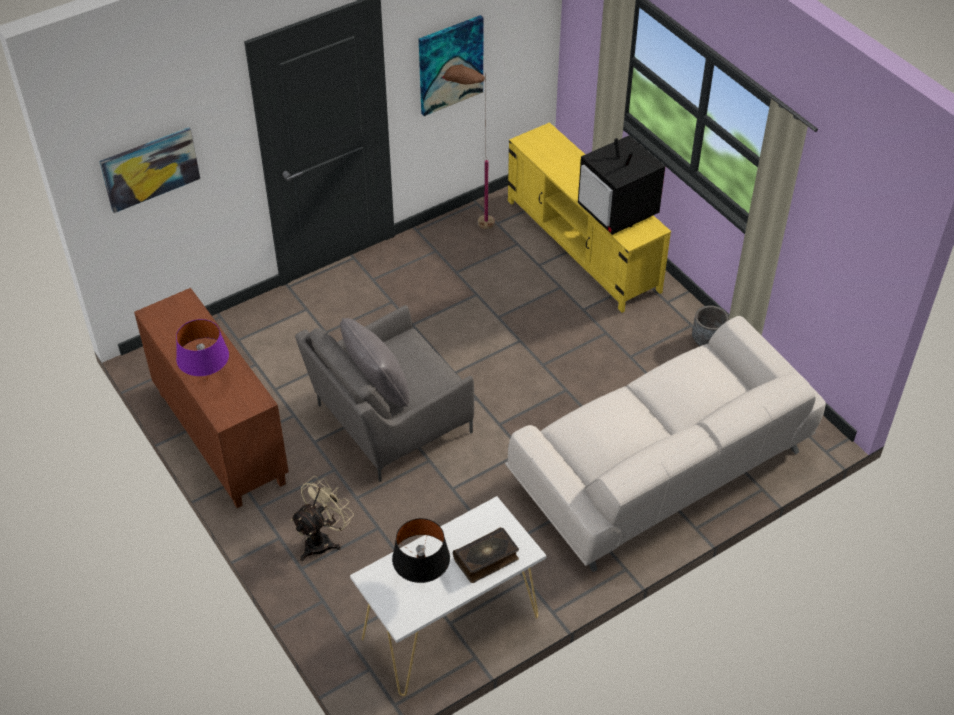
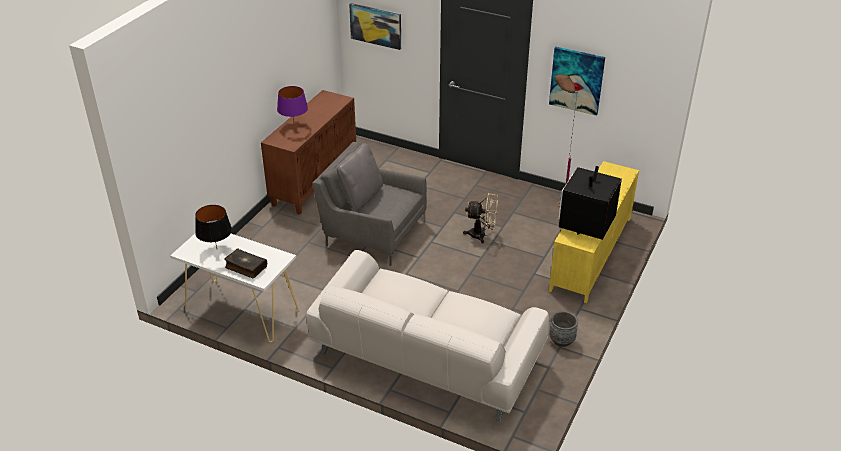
camera: 60 degrees right, 10 degrees down
(323, 540) = (271, 242): beige fan -> beige fan (482, 235)

